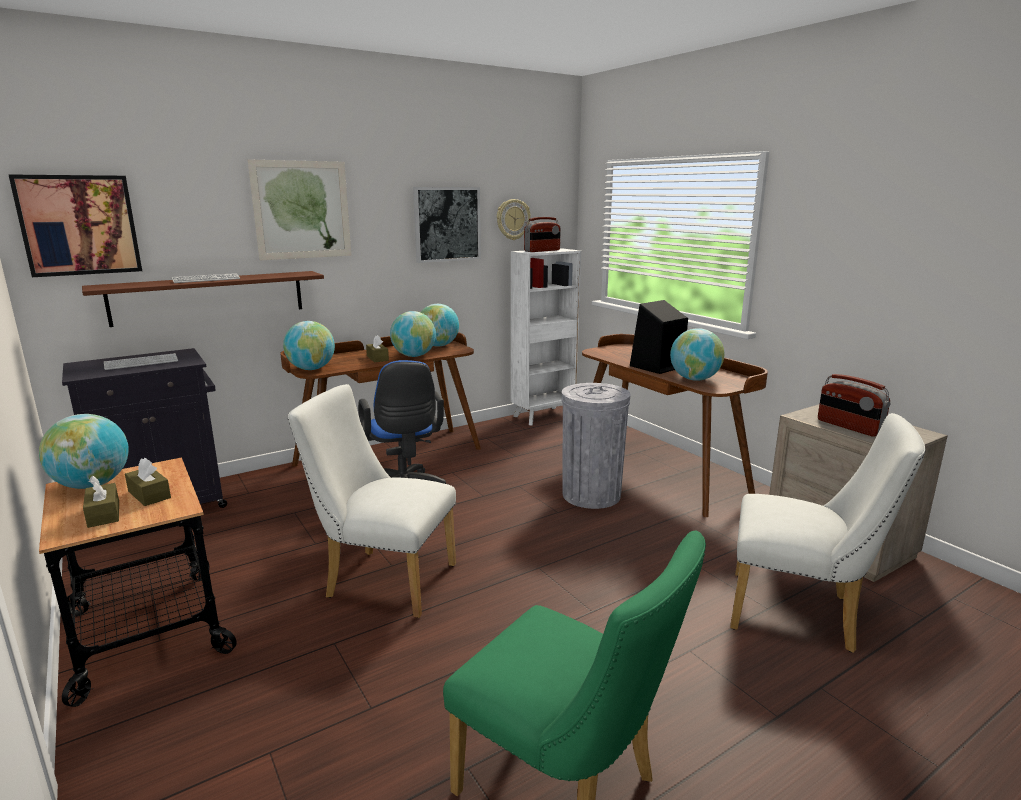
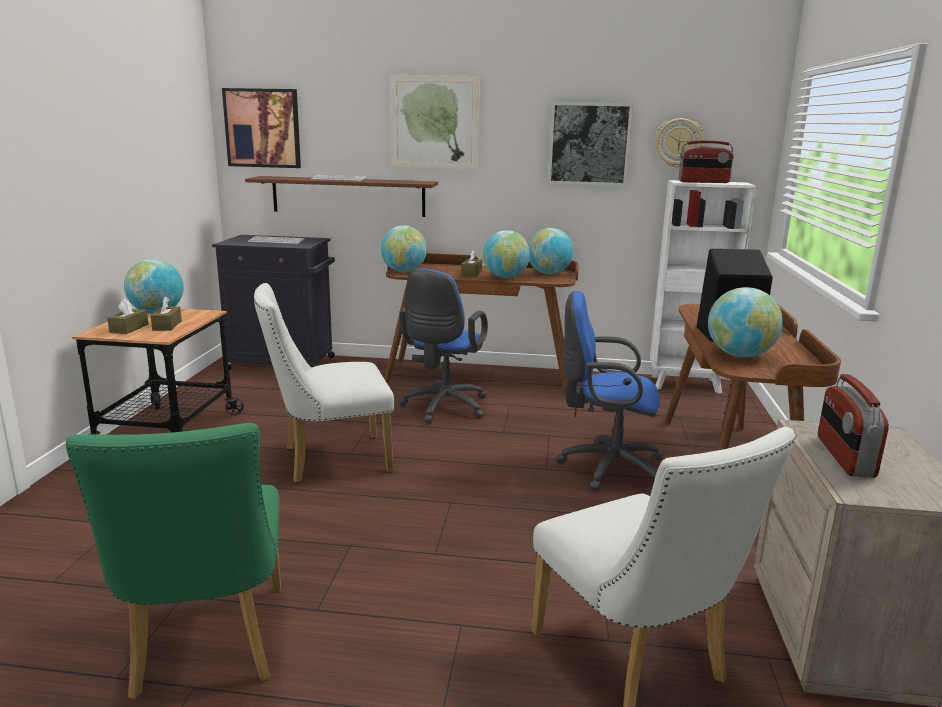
camera: 40 degrees right, 0 degrees up
(383, 580) = (328, 460): white chair -> white chair turned 75 degrees counterclockwise
(591, 495) = (606, 467): grey trash can -> blue office chair

